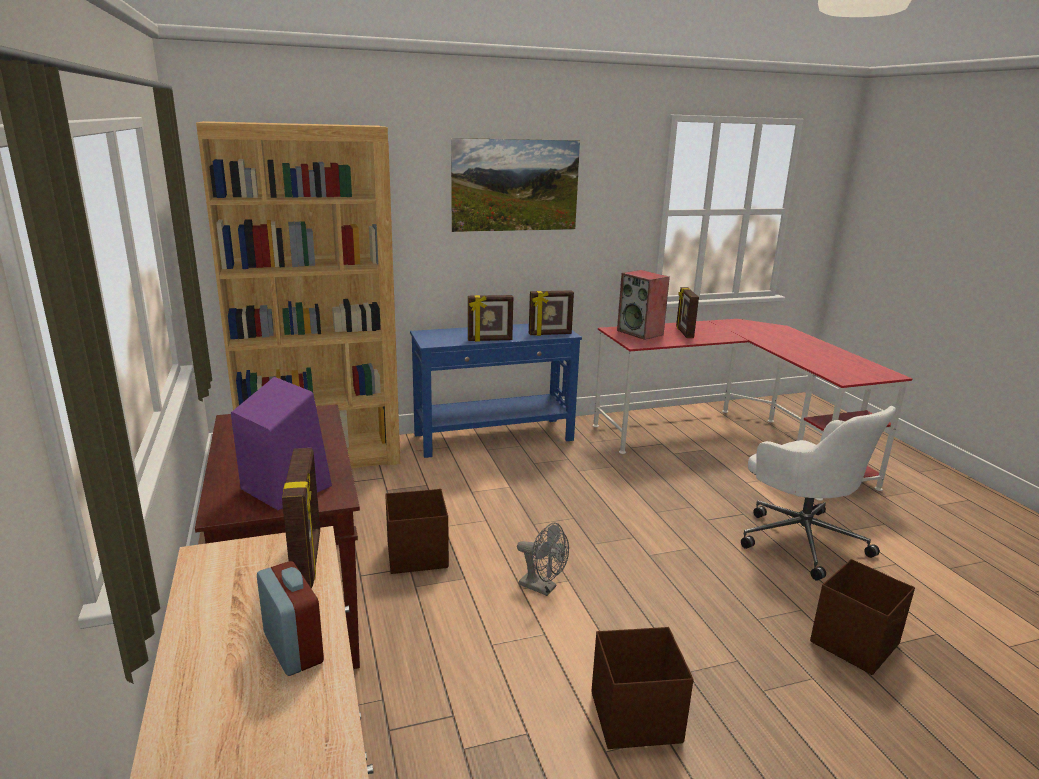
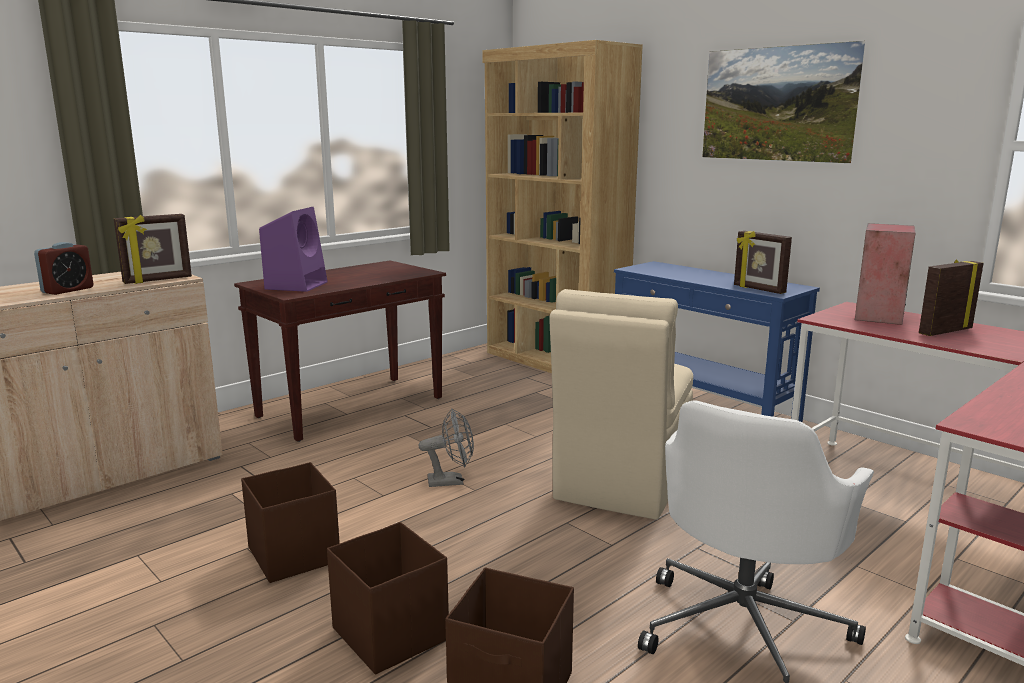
camera: 65 degrees right, 5 degrees down
(416, 555) = (449, 425): brown storage box -> brown storage box (390, 633)
(490, 340) = (684, 278): picture frame -> none
(543, 587) = (451, 481): grey fan -> grey fan turned 105 degrees counterclockwise
(601, 513) = (620, 483): none -> beige chair

